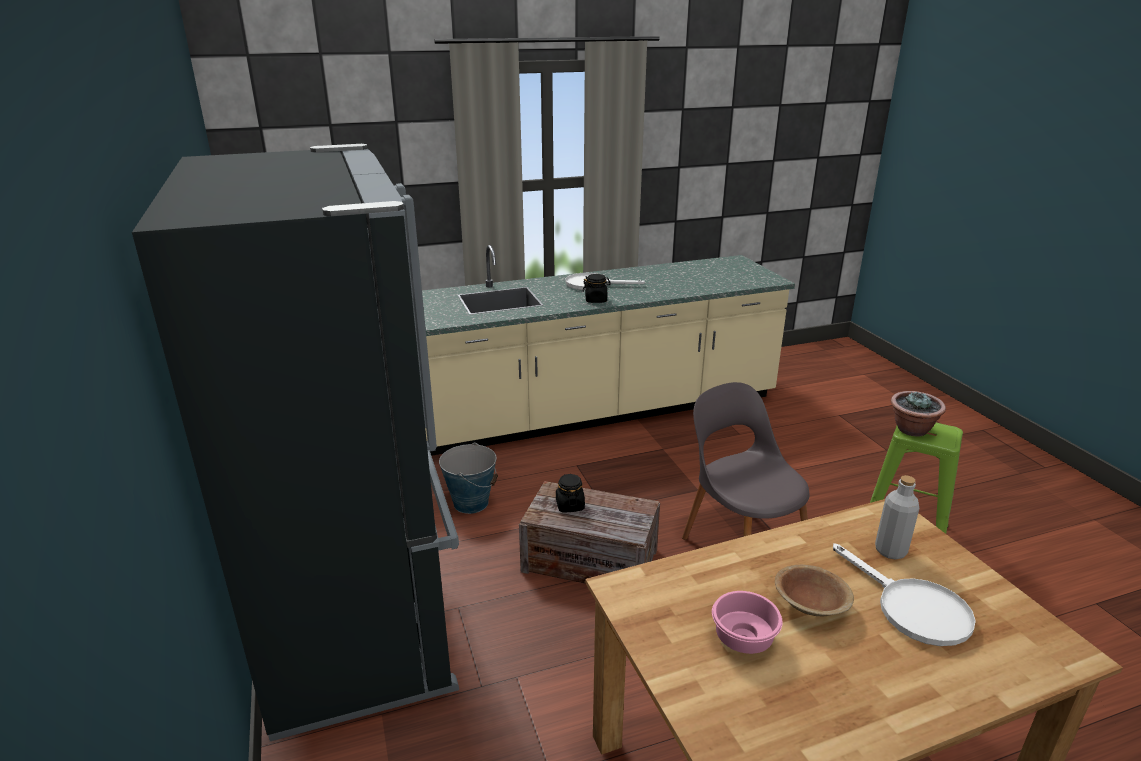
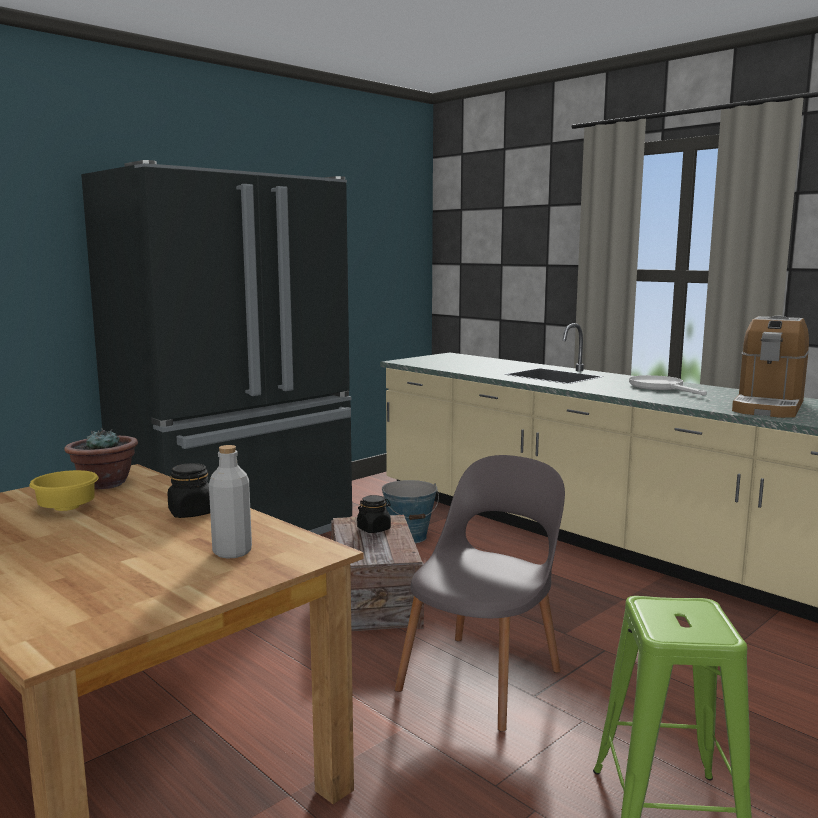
camera: 65 degrees right, 15 degrees down
(596, 300) = (619, 392): black jar -> black jar (191, 513)
(683, 280) = (768, 406): none -> coffee machine
(744, 640) = (64, 508): pink bowl -> yellow bowl
(810, 605) = (120, 525): brown bowl -> none
(912, 430) = (667, 606): potted plant -> potted plant (104, 484)
(912, 608) = (124, 564): white frying pan -> none

